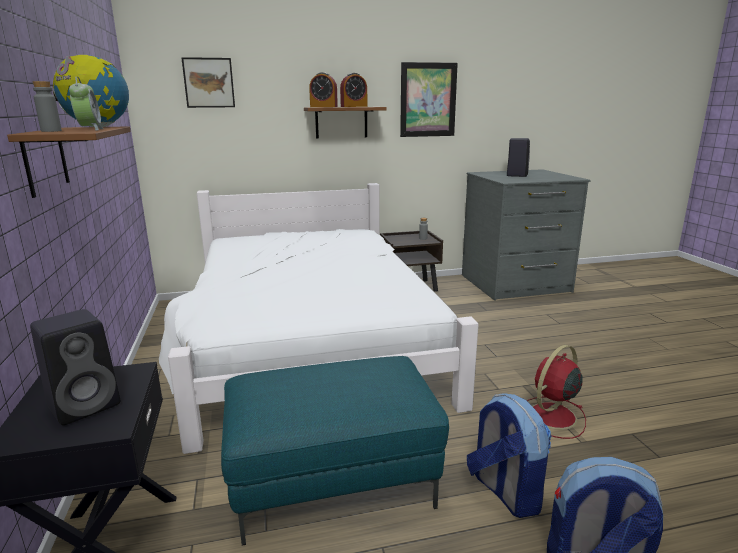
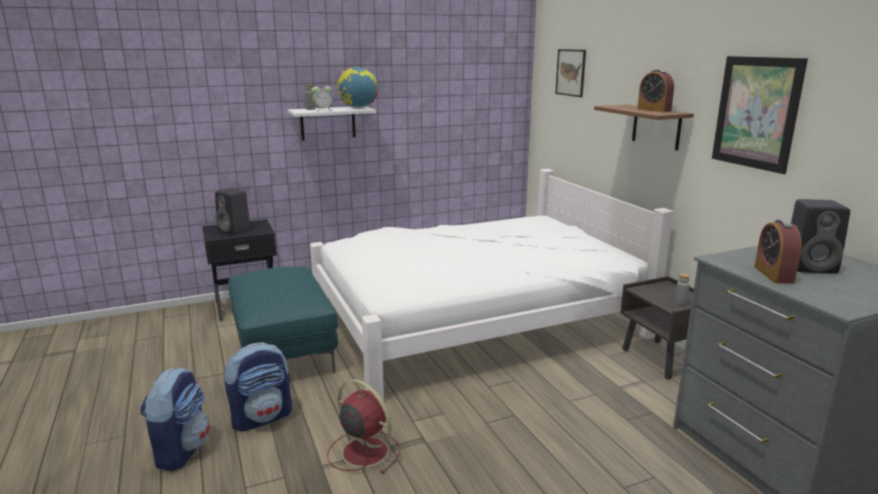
camera: 80 degrees right, 0 degrees up
(45, 160) = (328, 123): brown shelf -> white shelf
(323, 107) = (624, 106): alarm clock -> alarm clock (773, 274)

